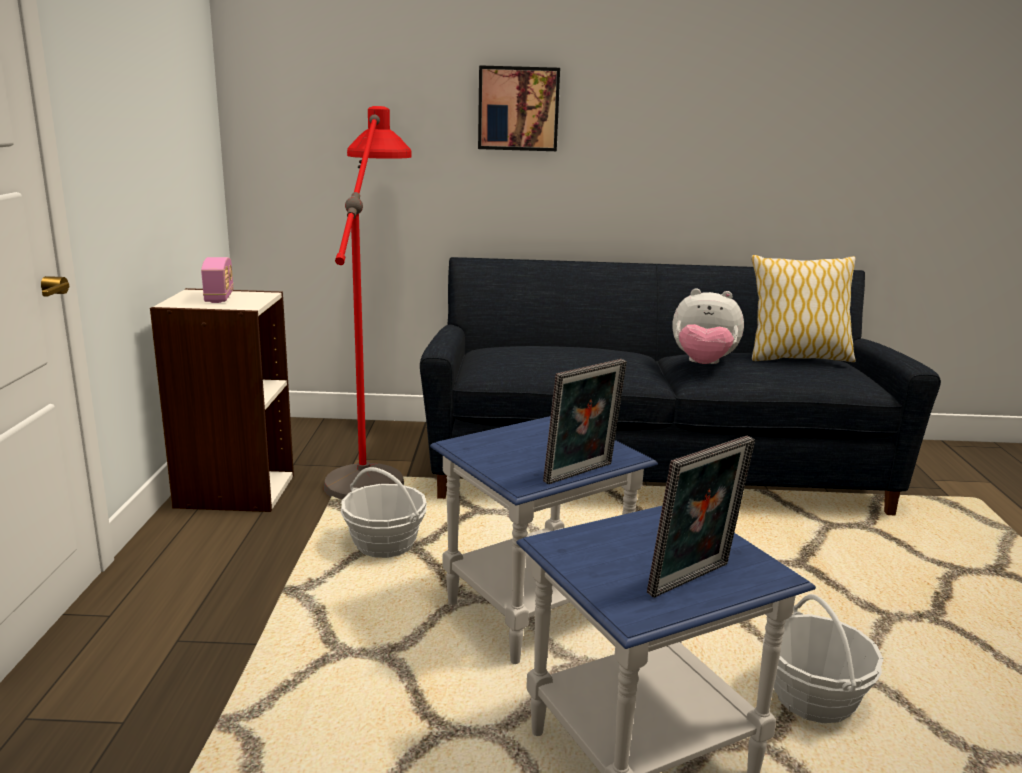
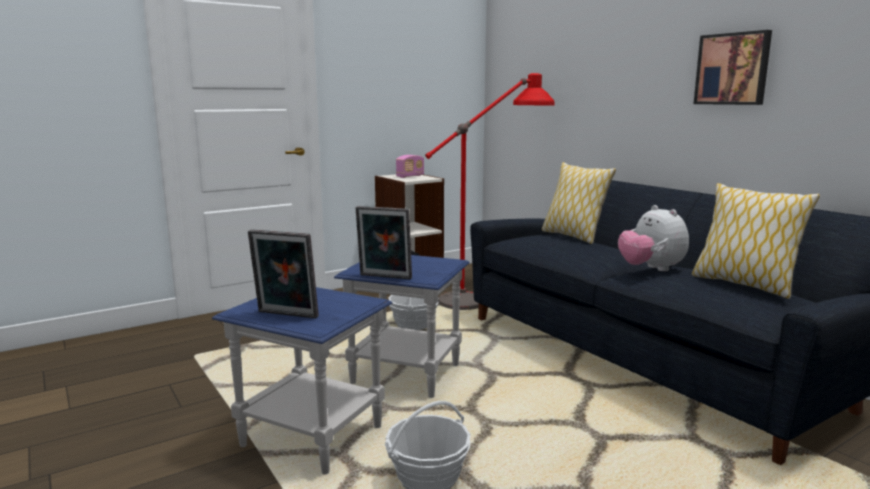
camera: 55 degrees right, 5 degrees down
(518, 108) = (622, 70): picture -> picture (733, 69)
(537, 344) = (573, 236): none -> pillow

